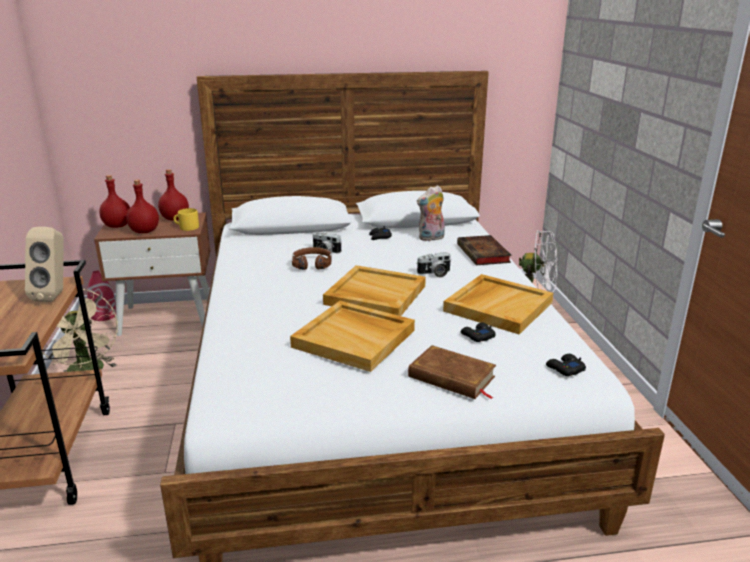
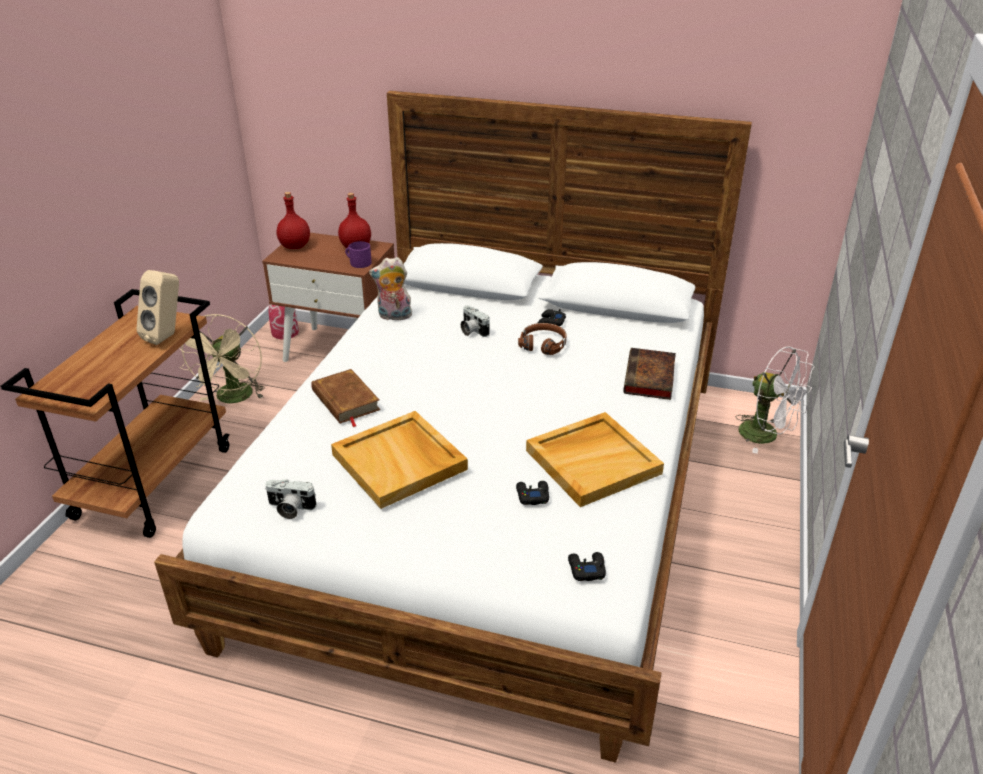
camera: 25 degrees right, 10 degrees up
(144, 231) = (314, 260): red bottle -> none
(186, 227) = (358, 262): yellow mug -> purple mug
(312, 264) = (443, 346): brown headphones -> brown headphones (543, 344)
(374, 295) = (470, 408): beige tray -> none
(431, 238) = (609, 338): plush toy -> plush toy (394, 316)
(435, 273) = (565, 394): camera -> camera (290, 509)
(451, 377) = (456, 540): brown book -> brown book (345, 401)

